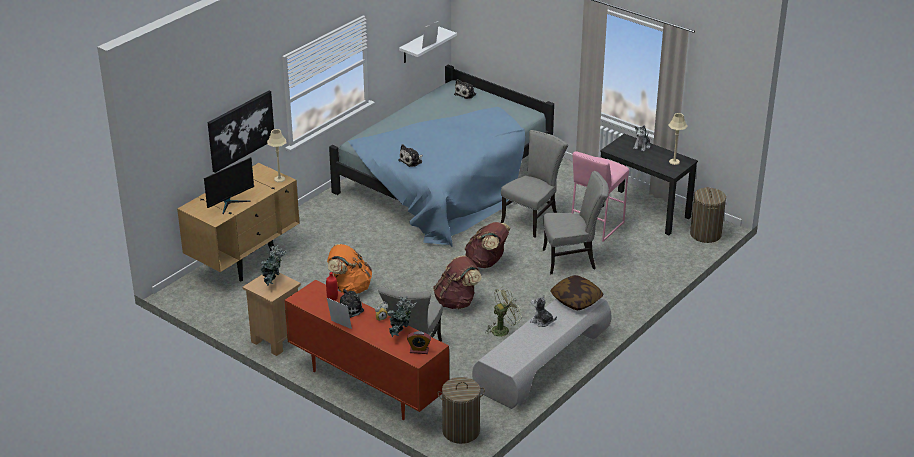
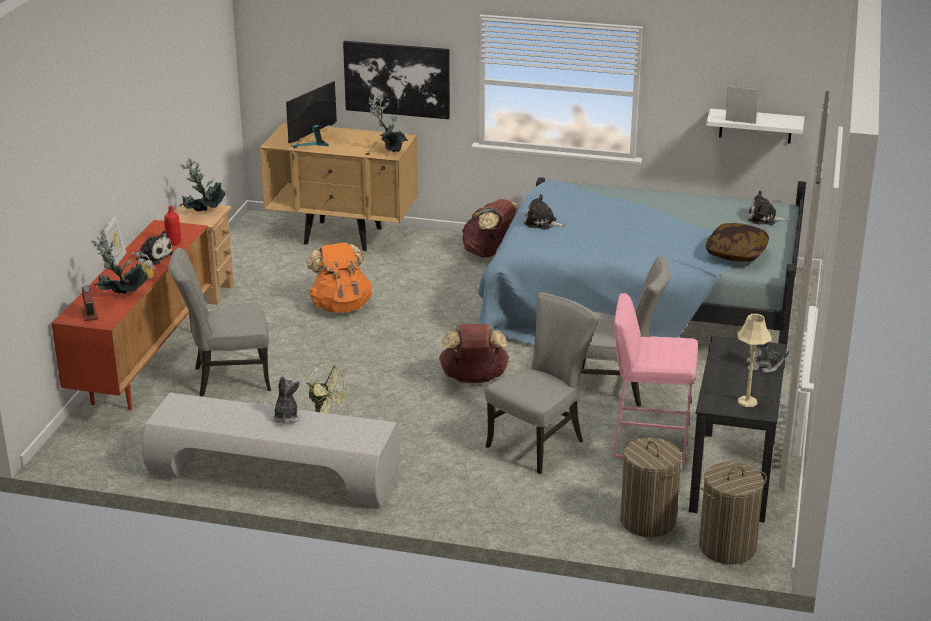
camera: 65 degrees right, 5 degrees down
(230, 203) = (314, 142): monitor -> monitor turned 105 degrees clockwise
(279, 179) = (390, 152): beige table lamp -> potted plant
(457, 302) = (364, 380): brown backpack -> brown backpack (490, 253)
(461, 431) = (85, 448): laundry basket -> laundry basket (647, 521)
(572, 259) = (540, 442): grey chair -> grey chair turned 105 degrees counterclockwise
(576, 300) = (358, 432): pillow -> pillow (736, 253)

